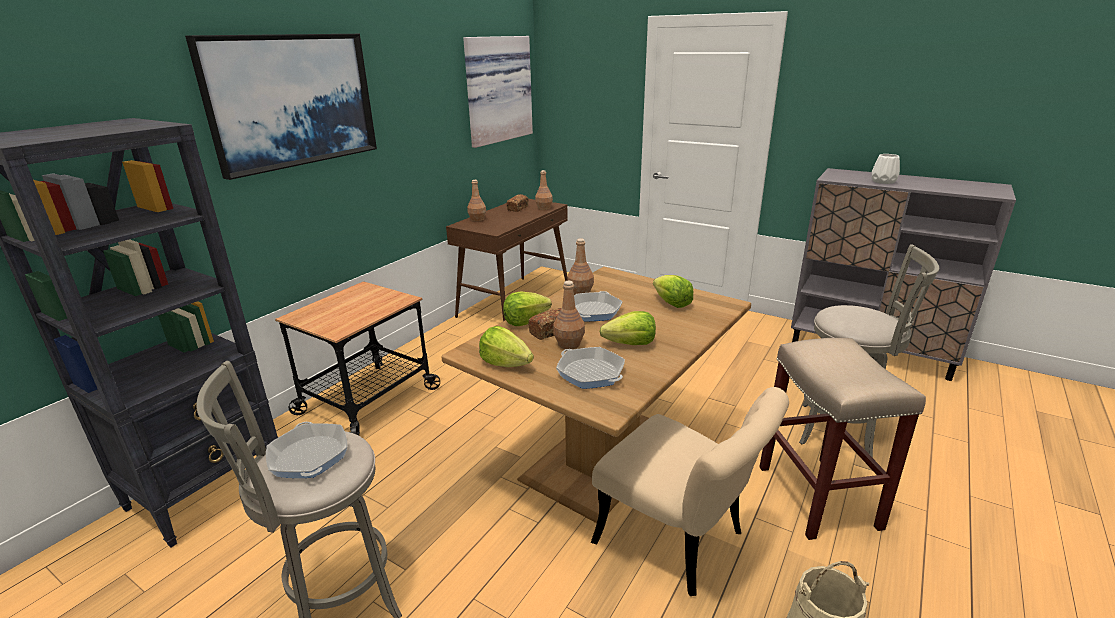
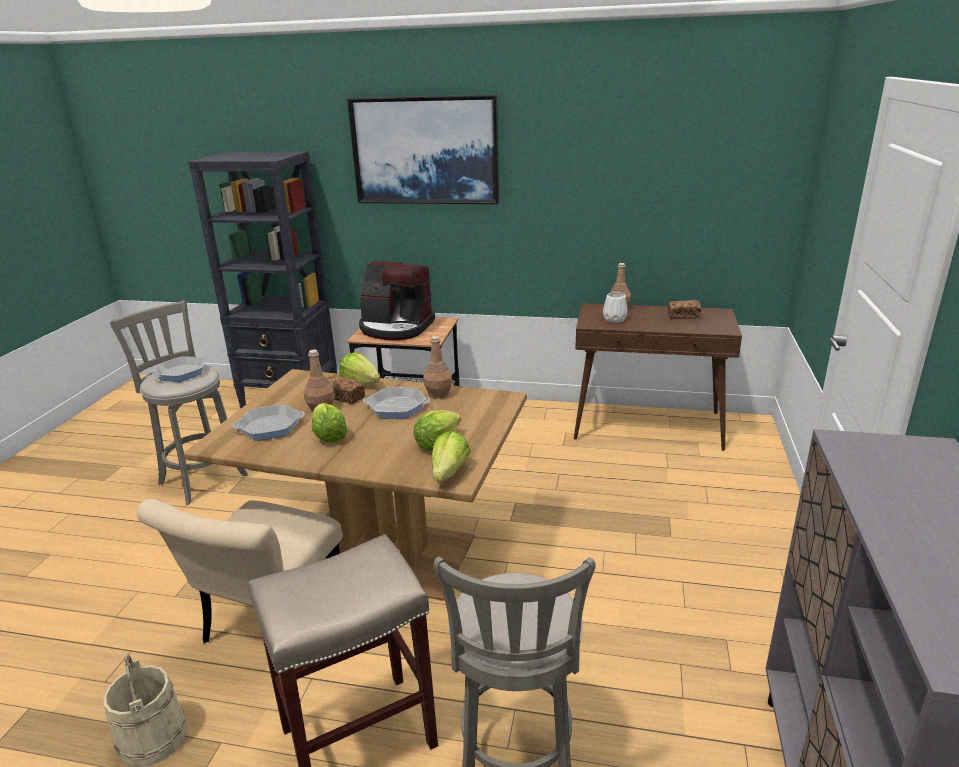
camera: 70 degrees right, 0 degrees up
(341, 311) = (396, 328): none -> coffee machine
(496, 89) = (715, 163): picture -> none
(505, 363) = (281, 392): lettuce -> lettuce (449, 473)
(544, 208) = (704, 327): brown bottle -> none
(590, 373) = (270, 427): frying pan -> frying pan turned 135 degrees counterclockwise
(882, 181) = (892, 496): white vase -> white vase (614, 319)

